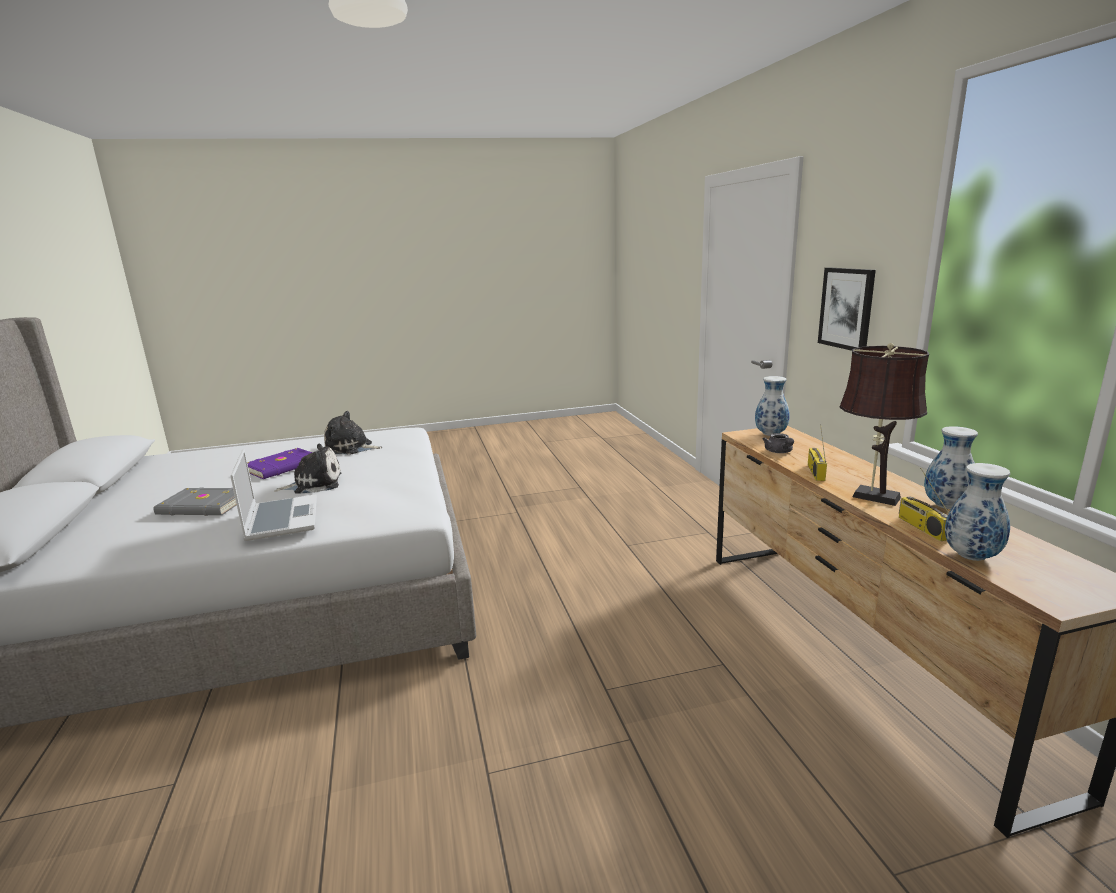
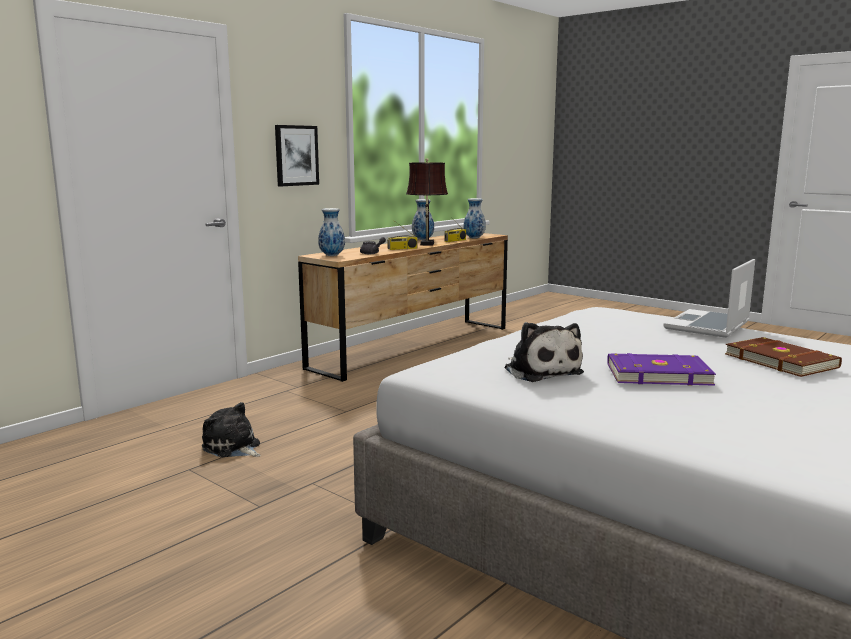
camera: 125 degrees left, 5 degrees down
(203, 506) = (781, 360): grey book -> brown book
(314, 484) = (647, 344): plush toy -> plush toy (233, 448)

